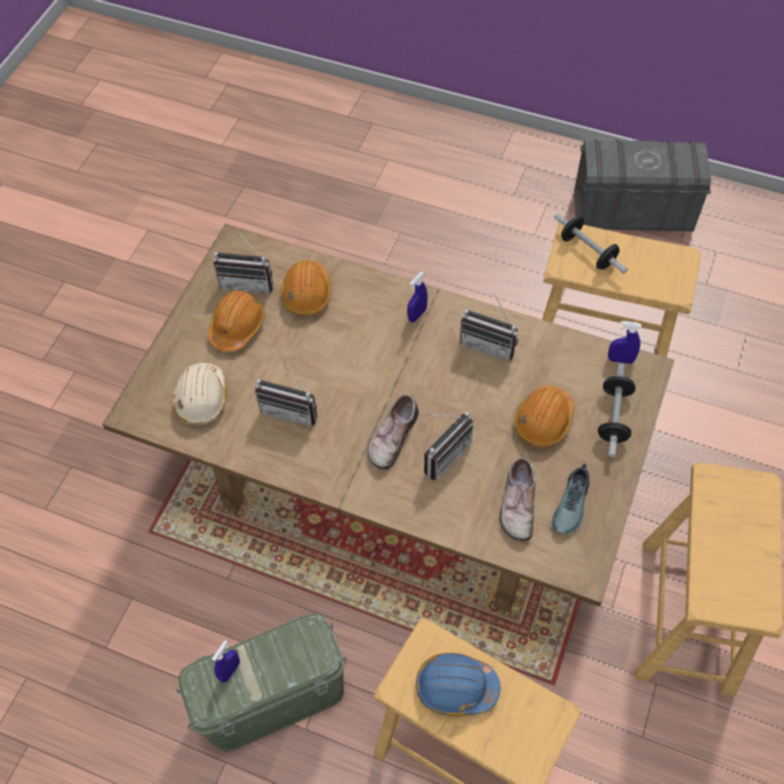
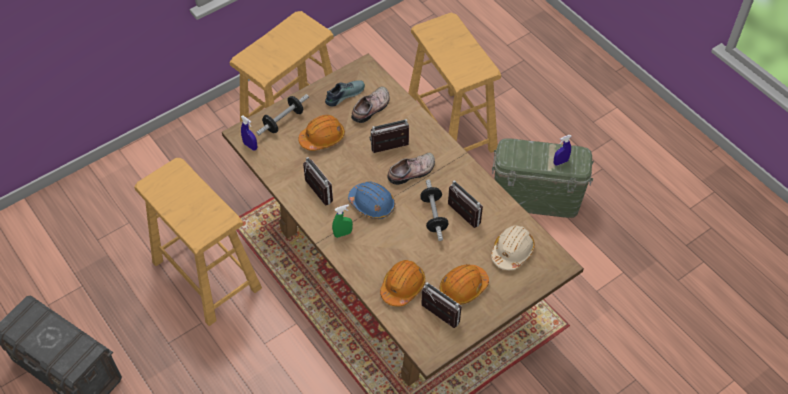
camera: 150 degrees left, 5 degrees down
(417, 314) = (343, 233): blue spray bottle -> green spray bottle
(456, 687) = (461, 58): blue hard hat -> blue hard hat (372, 204)
(587, 251) = (201, 219): dumbbell -> dumbbell (433, 216)

